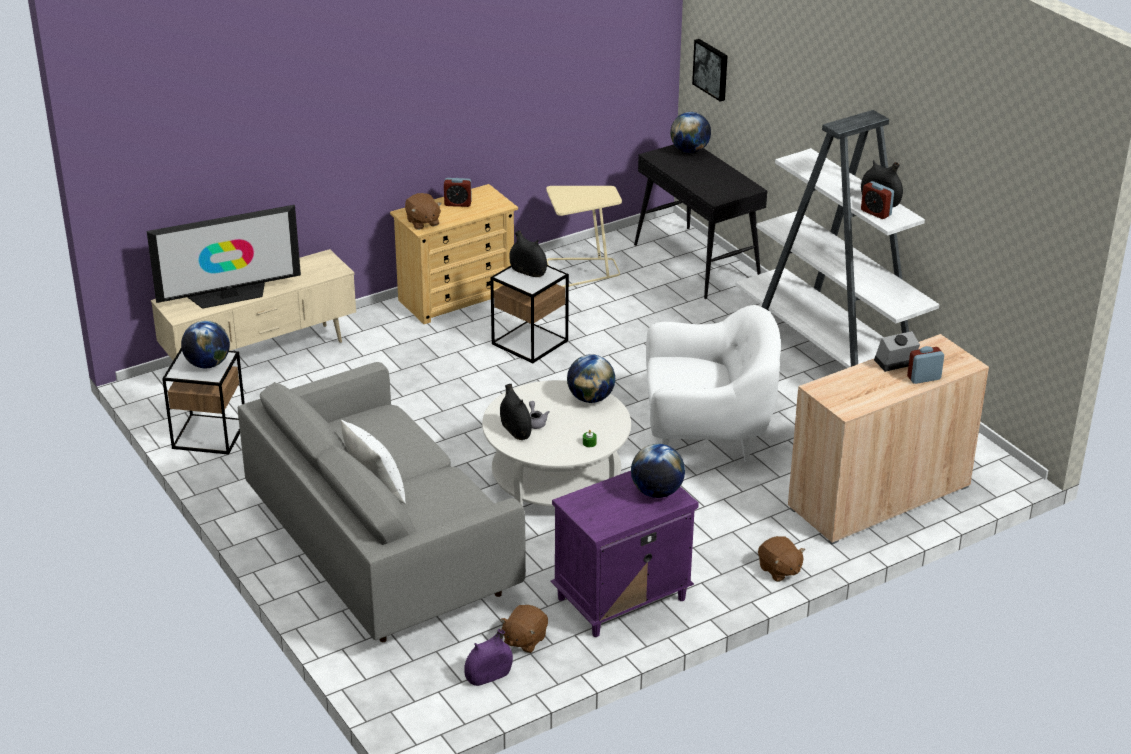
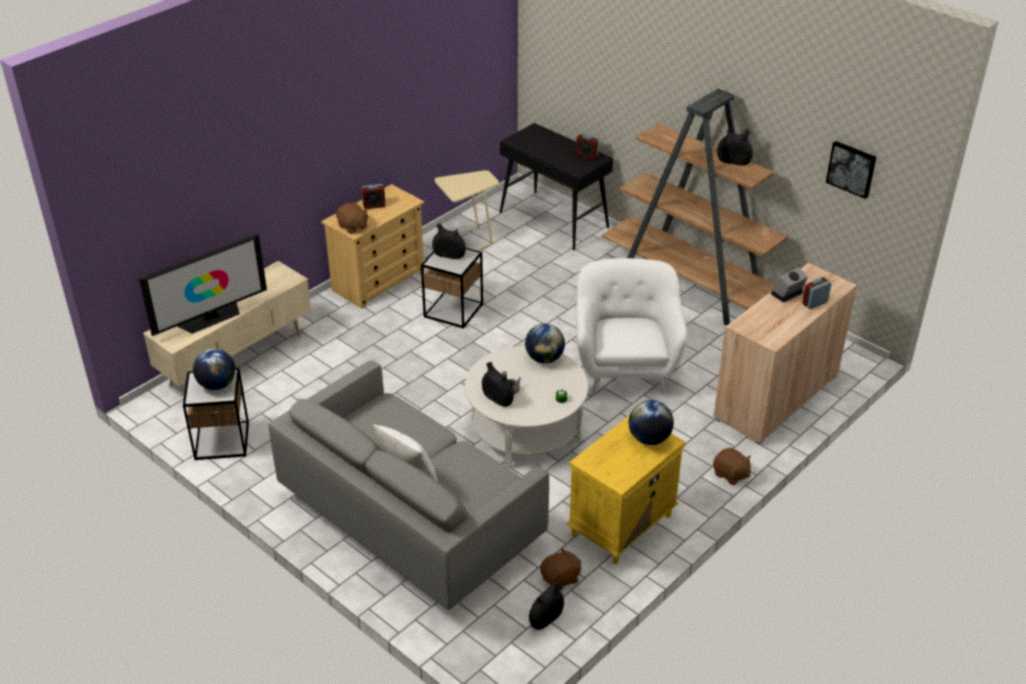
camera: 15 degrees left, 5 degrees up
(488, 676) = (546, 618): purple vase -> black vase
(524, 640) = (561, 579): brown plush toy -> brown plush toy turned 135 degrees counterclockwise
(620, 599) = (621, 526): purple nightstand -> yellow nightstand
(690, 150) = (538, 132): globe -> none
(706, 435) = (625, 368): white armchair -> white armchair turned 75 degrees counterclockwise
(712, 69) = (551, 65): picture -> picture (852, 168)
(834, 361) = (693, 287): white bookcase -> brown bookcase
(876, 213) = (735, 171): alarm clock -> alarm clock (587, 155)

